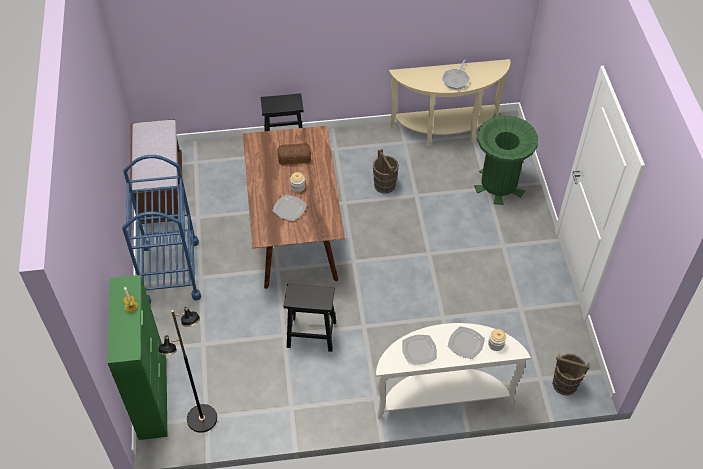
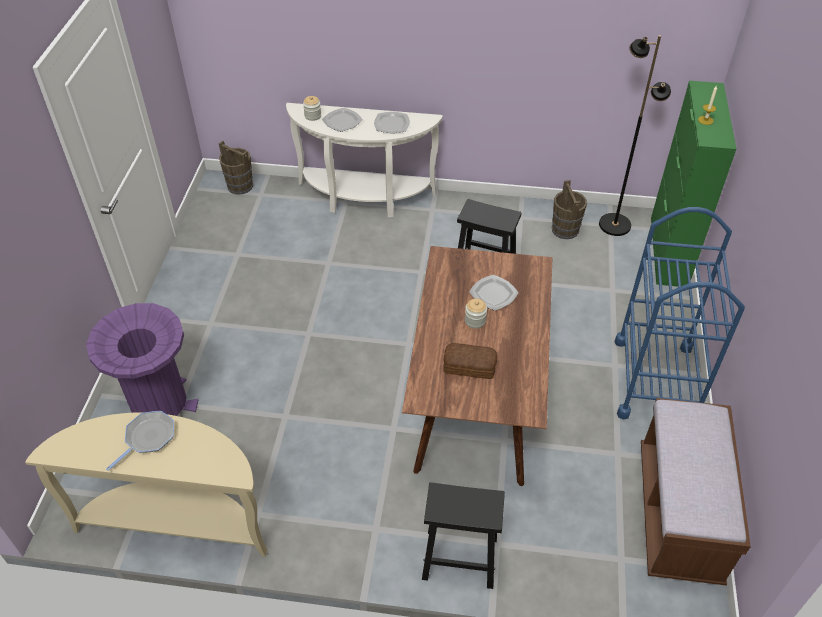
camera: 165 degrees left, 5 degrees down
(384, 185) = (323, 442): brown bucket -> brown bucket (565, 229)
(498, 185) = (160, 405): green trash can -> purple trash can

